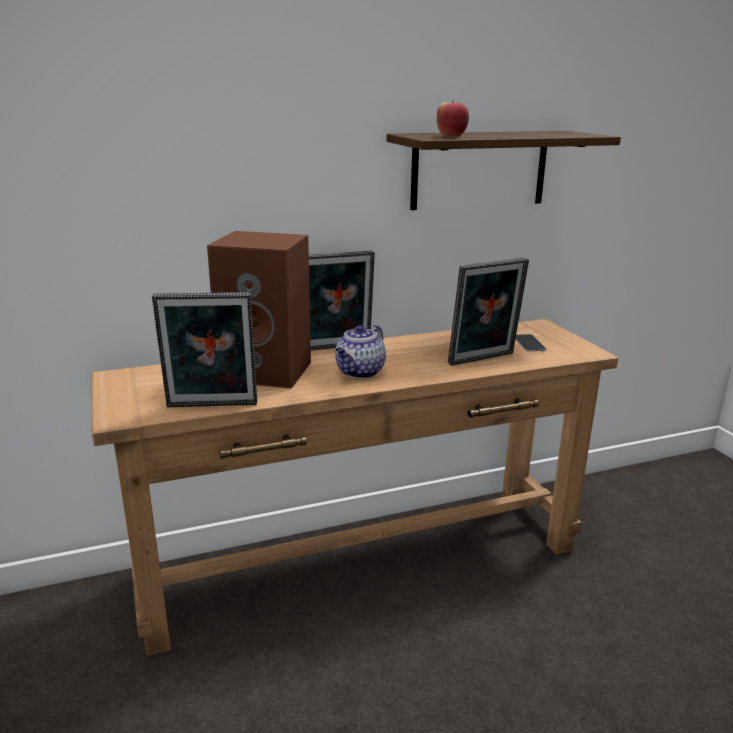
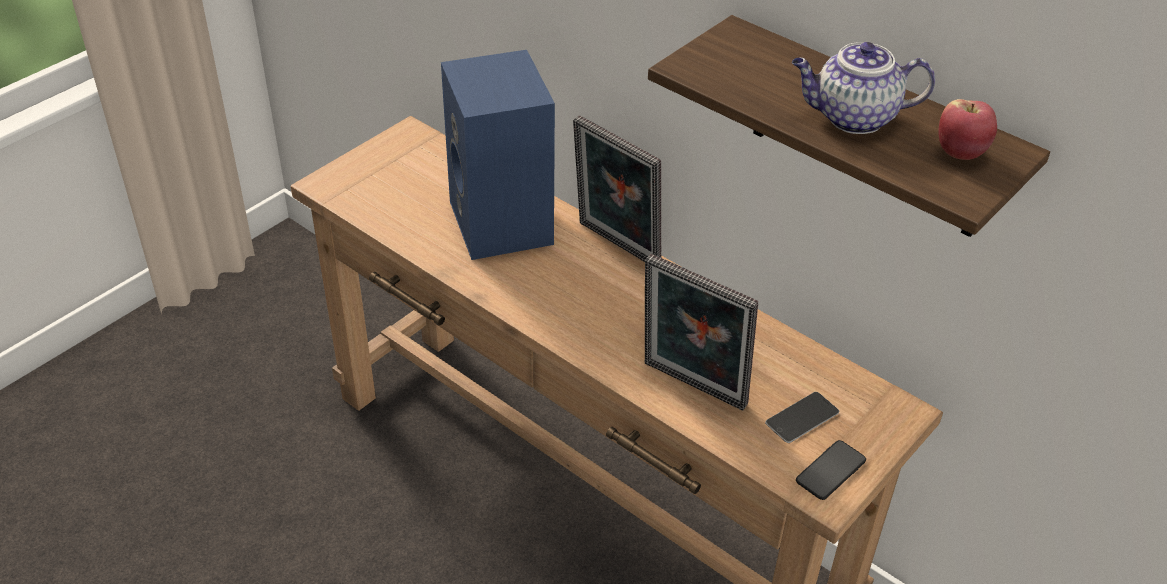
camera: 60 degrees right, 20 degrees up
(211, 407) = (387, 227): picture frame -> none
(268, 371) = (504, 224): brown speaker -> blue speaker
(360, 372) = (556, 294): teapot -> teapot (852, 118)
(451, 136) = (728, 76): apple -> apple (960, 153)
(573, 347) = (830, 471): none -> phone

